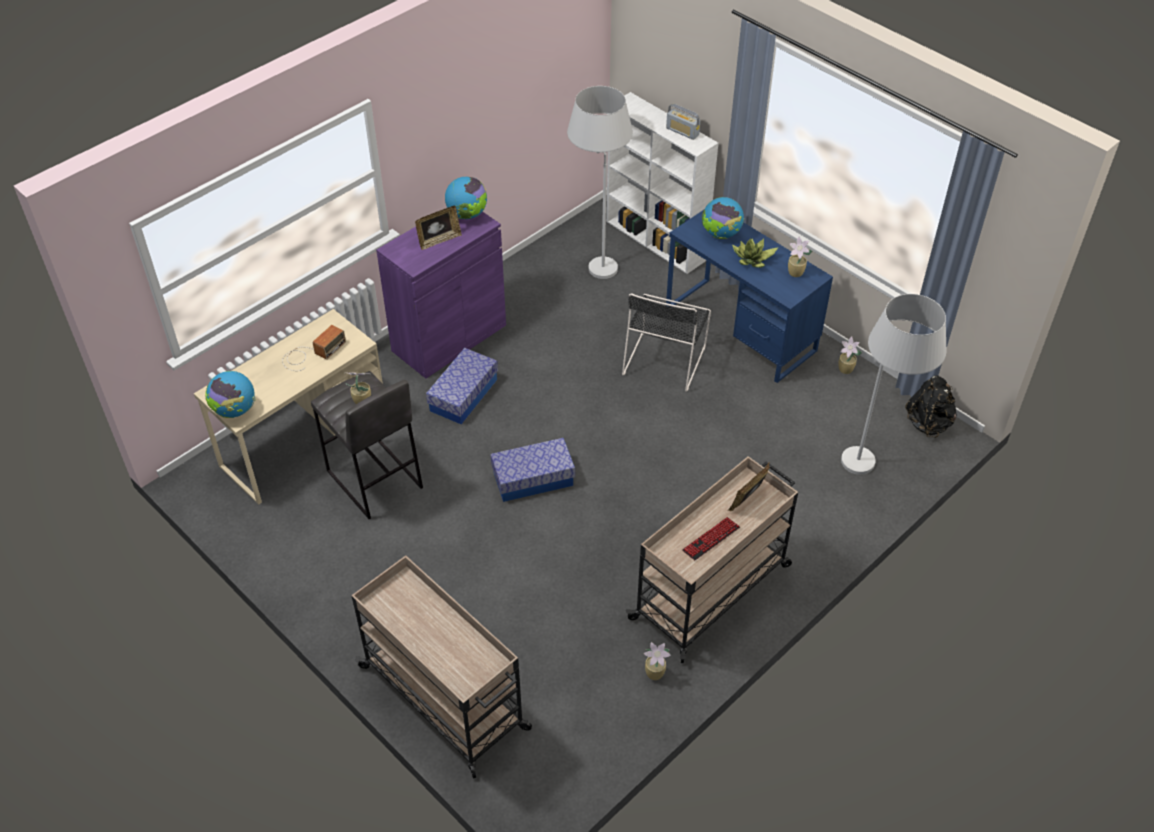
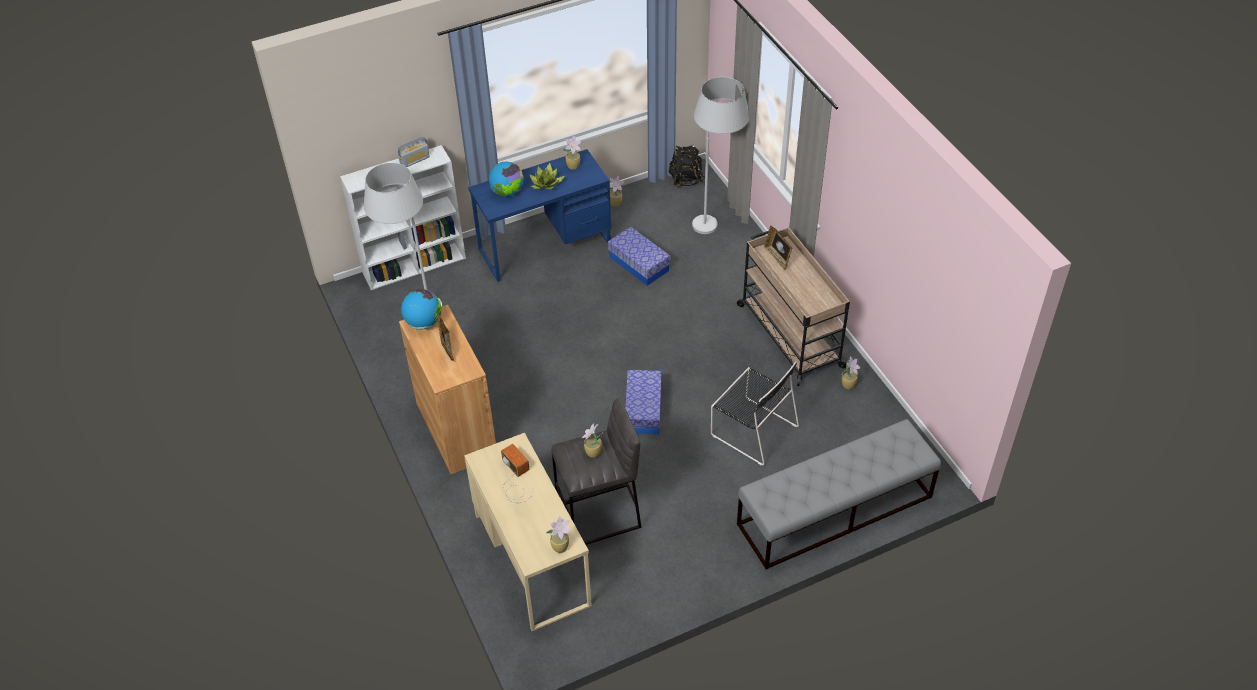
camera: 70 degrees left, 0 degrees up
(234, 410) = (561, 547): globe -> potted plant
(445, 699) = (834, 511): beige cart -> grey bench
(449, 338) = (456, 429): purple cabinet -> brown cabinet
(463, 395) = (531, 434): storage box -> storage box (639, 264)
(665, 358) = (553, 297): black chair -> black chair (752, 429)
(711, 539) = (806, 286): keyboard -> none

